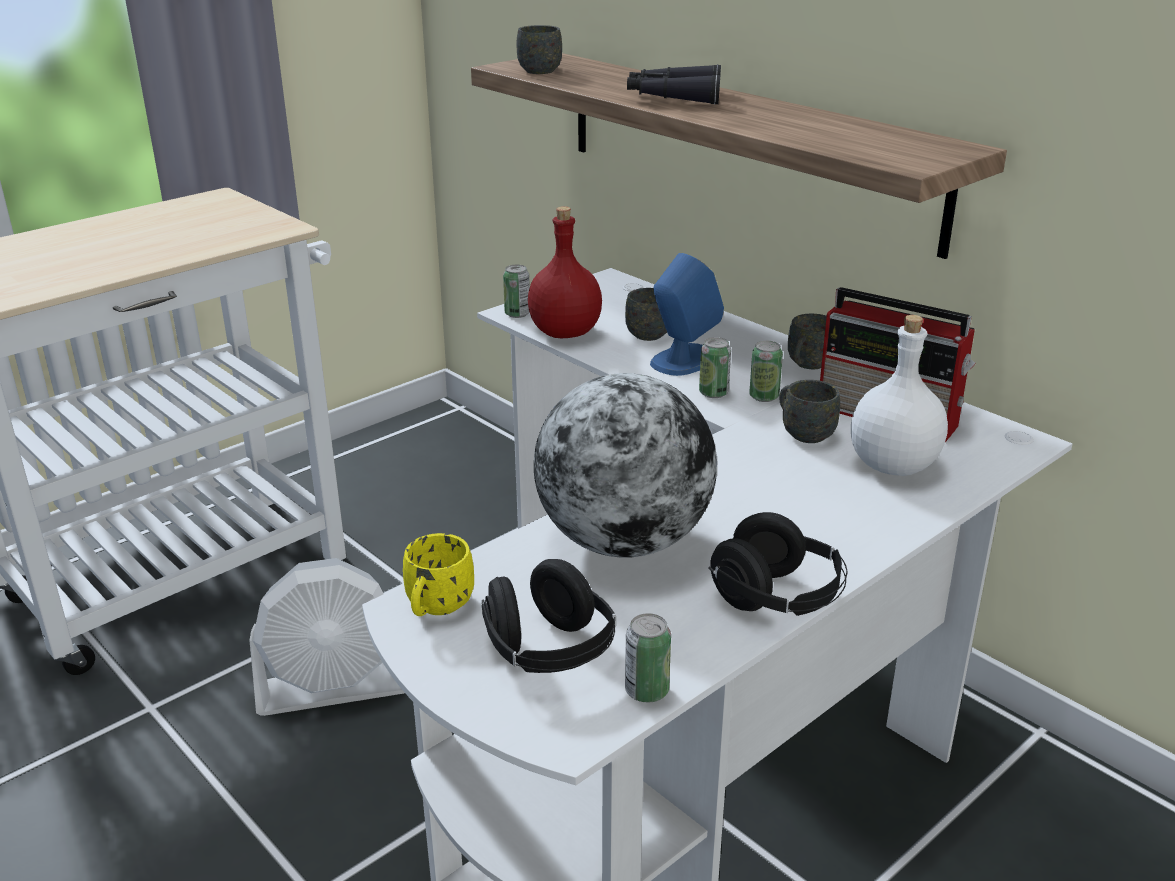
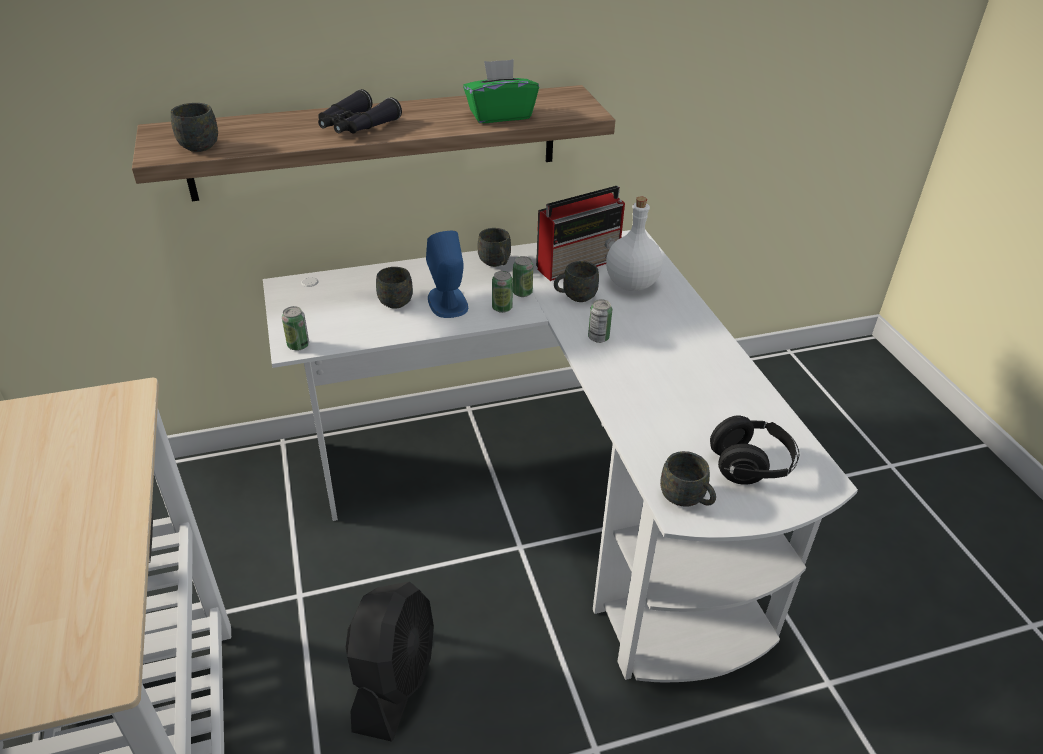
camera: 65 degrees left, 10 degrees up
(335, 688) = (394, 680): white fan -> black fan
(436, 608) = (686, 499): yellow mug -> grey mug
(565, 332) = (354, 334): red bottle -> none
(624, 542) = (654, 402): globe -> none
(646, 691) = (798, 441): can -> can (598, 337)
(777, 599) = (736, 370): black headphones -> none
(815, 134) = (500, 115): none -> green tissue box

